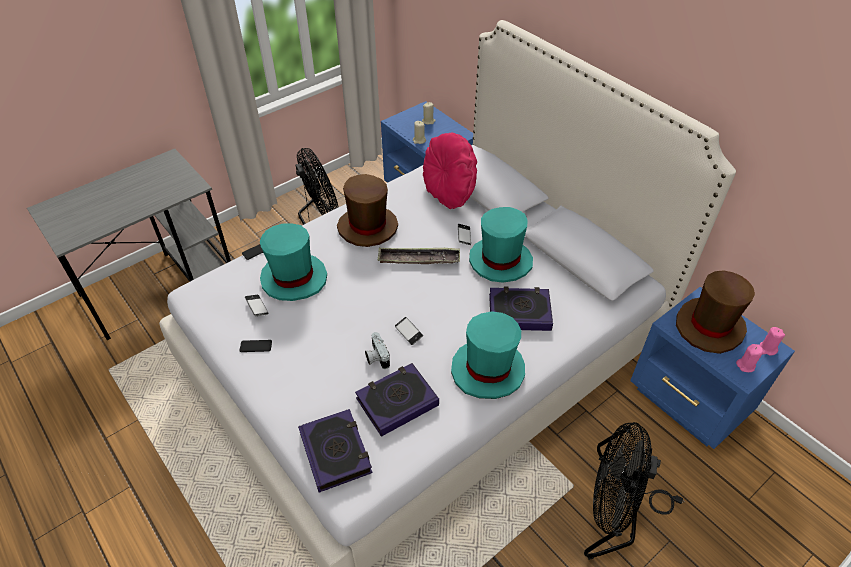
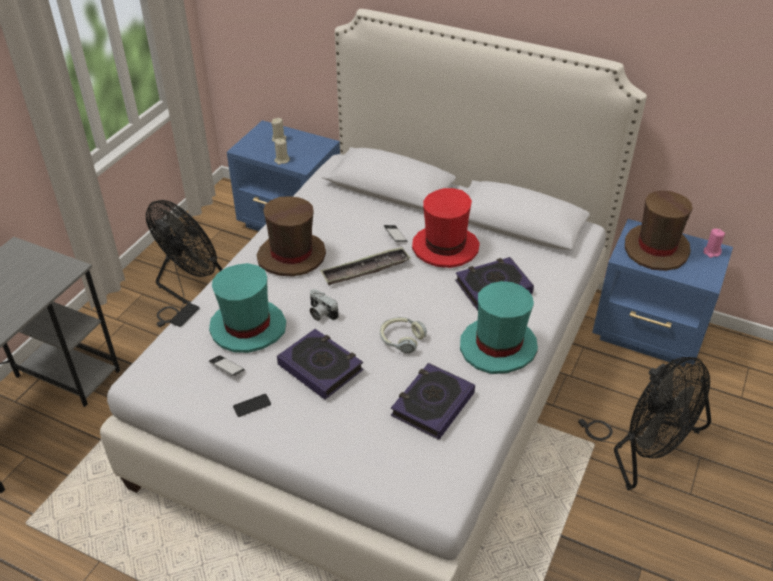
camera: 25 degrees left, 5 degrees down
(335, 452) = (404, 470): book -> book (320, 367)
(376, 357) = (384, 372): camera -> camera (320, 313)
(408, 332) = (401, 339): phone -> headphones
(448, 195) = (354, 203): pink pillow -> none
(500, 261) = (445, 248): turquoise hat -> red hat
(618, 507) = (642, 447): black fan -> black fan turned 120 degrees counterclockwise
(745, 365) = (703, 271): pink candle -> none

